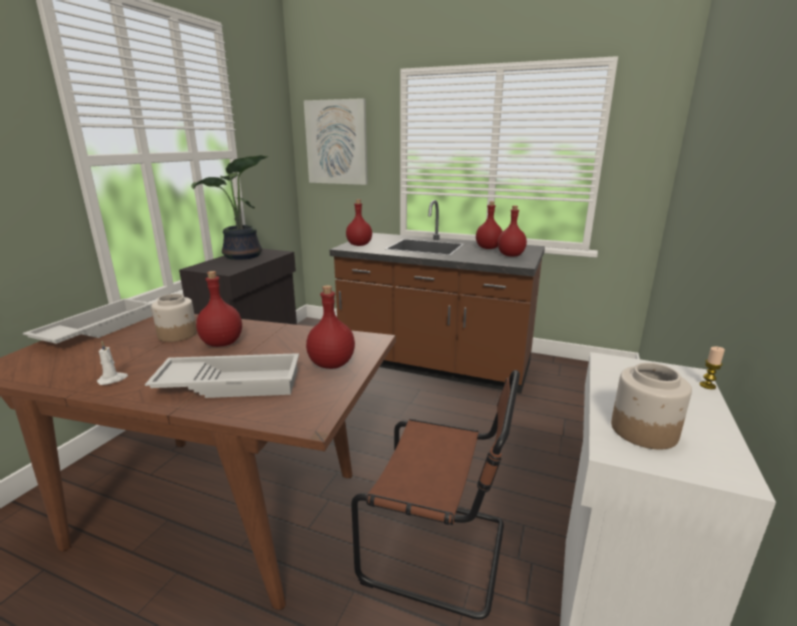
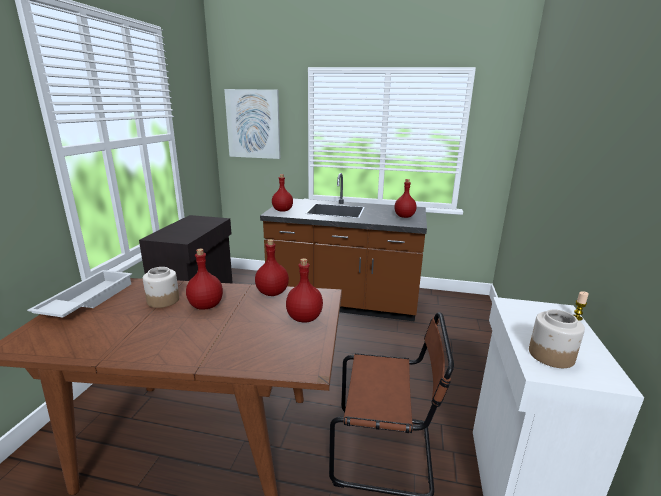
camera: 10 degrees left, 0 degrees up
(113, 379) = (129, 346): white candle -> none
(231, 383) = (232, 341): white tray -> none
(243, 256) = (188, 224): potted plant -> none
(488, 248) = (385, 210): red bottle -> red bottle (272, 293)

